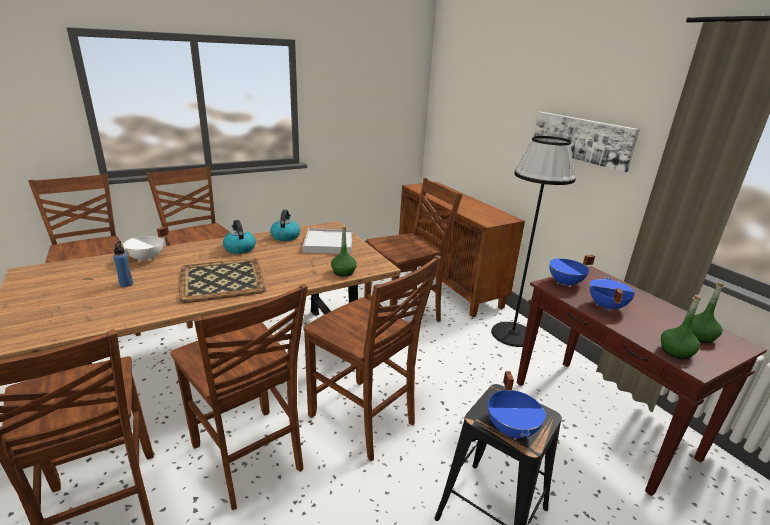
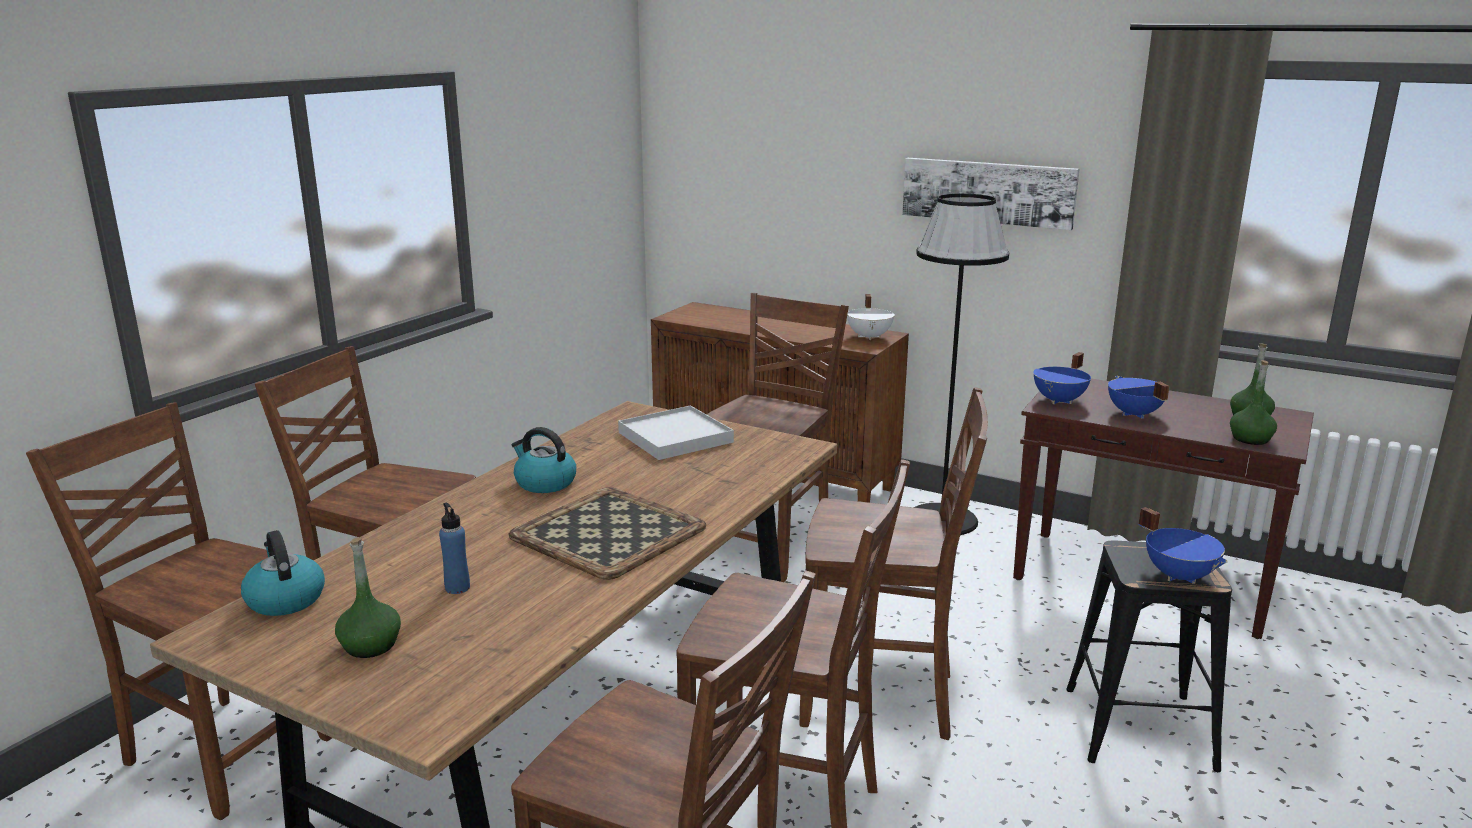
camera: 30 degrees left, 5 degrees down
(147, 259) = (411, 544): white cooking pot -> white cooking pot (870, 337)
(285, 236) = (586, 445): kettle -> kettle (285, 599)
(343, 272) = (768, 469): green bottle -> green bottle (370, 645)

